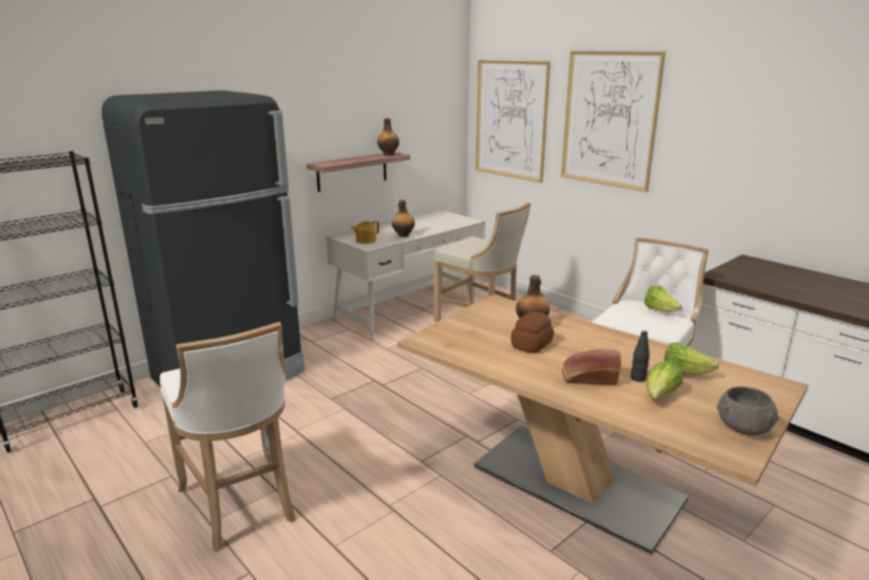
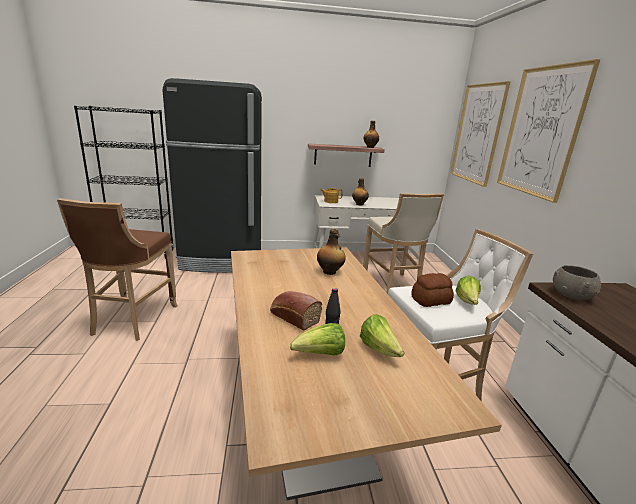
camera: 35 degrees right, 0 degrees up
(241, 505) = (132, 321): white stool -> brown stool
(532, 344) = (304, 282): bread -> bread (431, 300)
(743, 427) = (338, 418): grey bowl -> grey bowl (571, 295)

